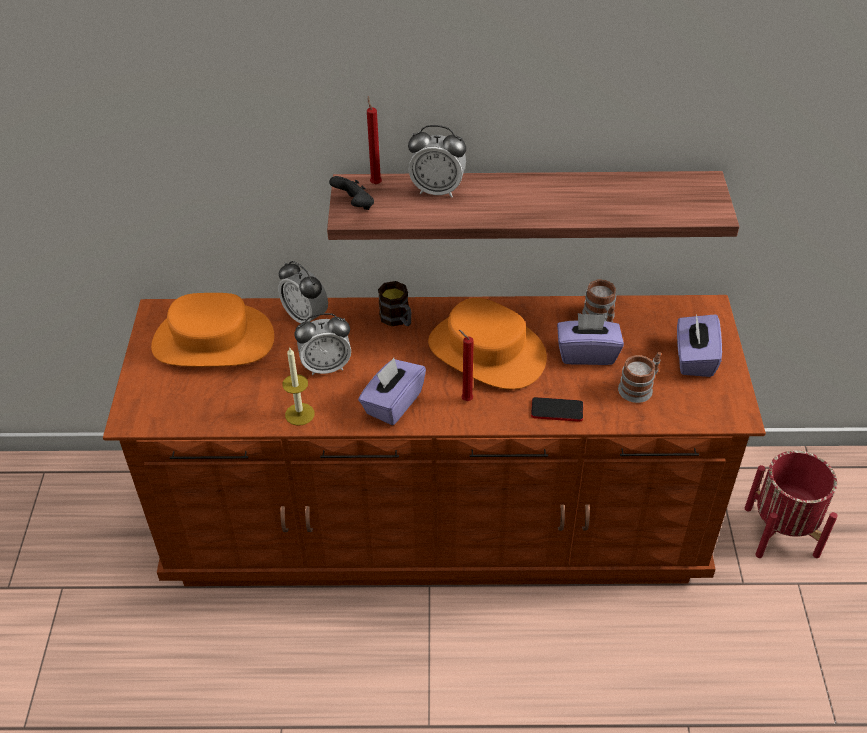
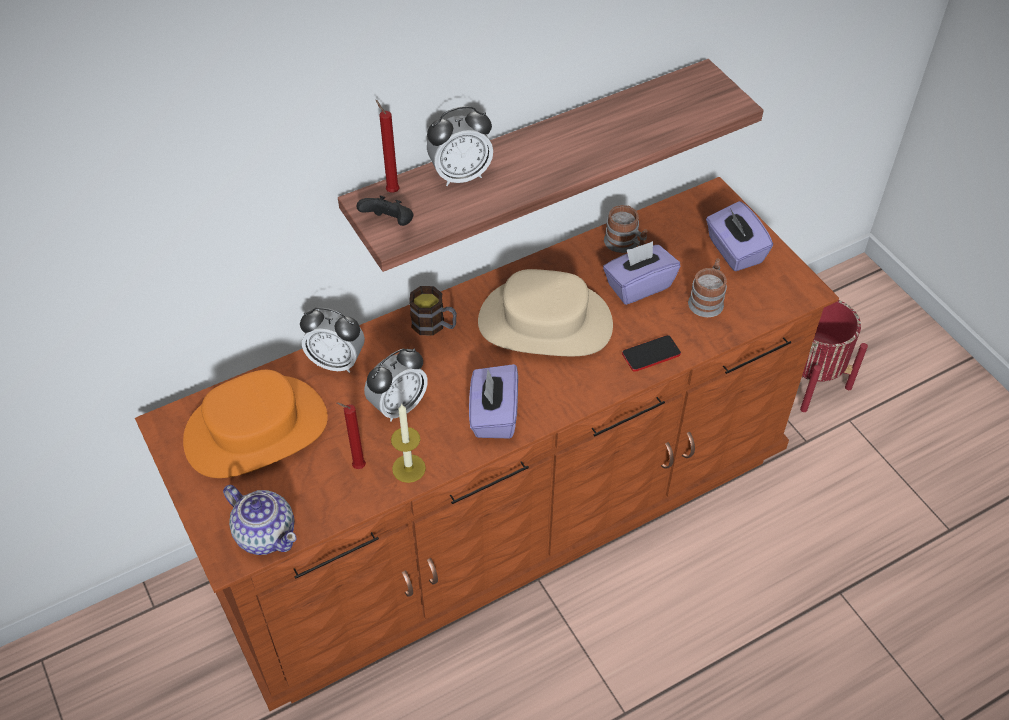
camera: 30 degrees left, 5 degrees up
(165, 414) = (265, 533): none -> teapot
(465, 399) = (559, 380): red candle -> red candle (357, 466)
(486, 352) = (545, 323): orange hat -> beige hat

